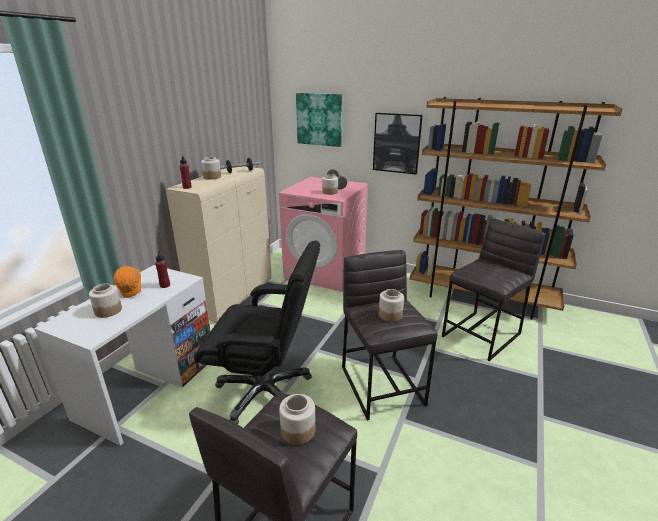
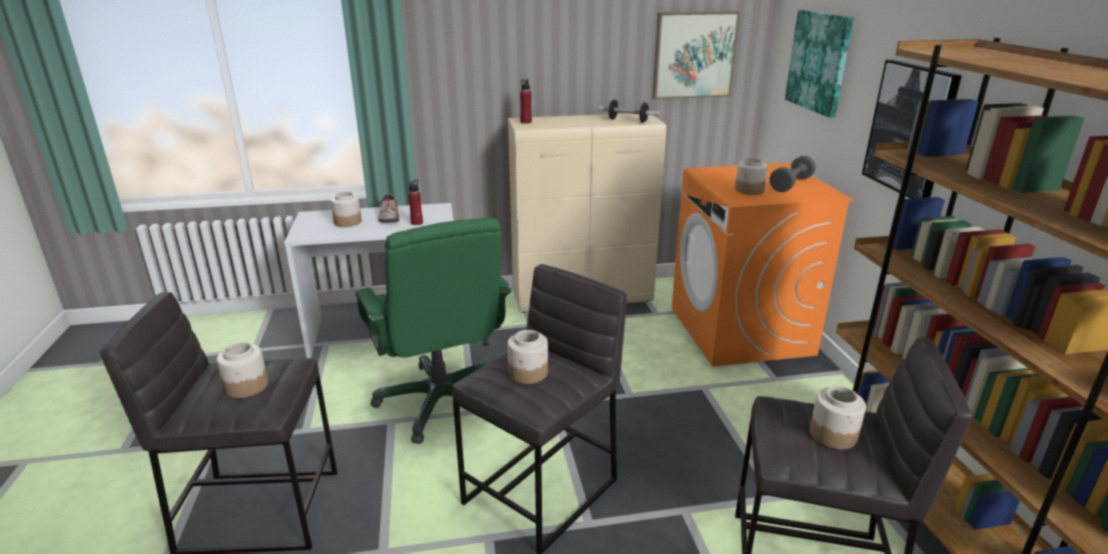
camera: 55 degrees right, 0 degrees up
(132, 292) = (388, 217): orange hard hat -> shoe
(212, 177) = (581, 118): jar -> jar (833, 434)
(245, 125) = (694, 55): none -> picture
(265, 392) = (441, 401): black office chair -> green office chair
(325, 272) = (740, 331): pink washing machine -> orange washing machine

